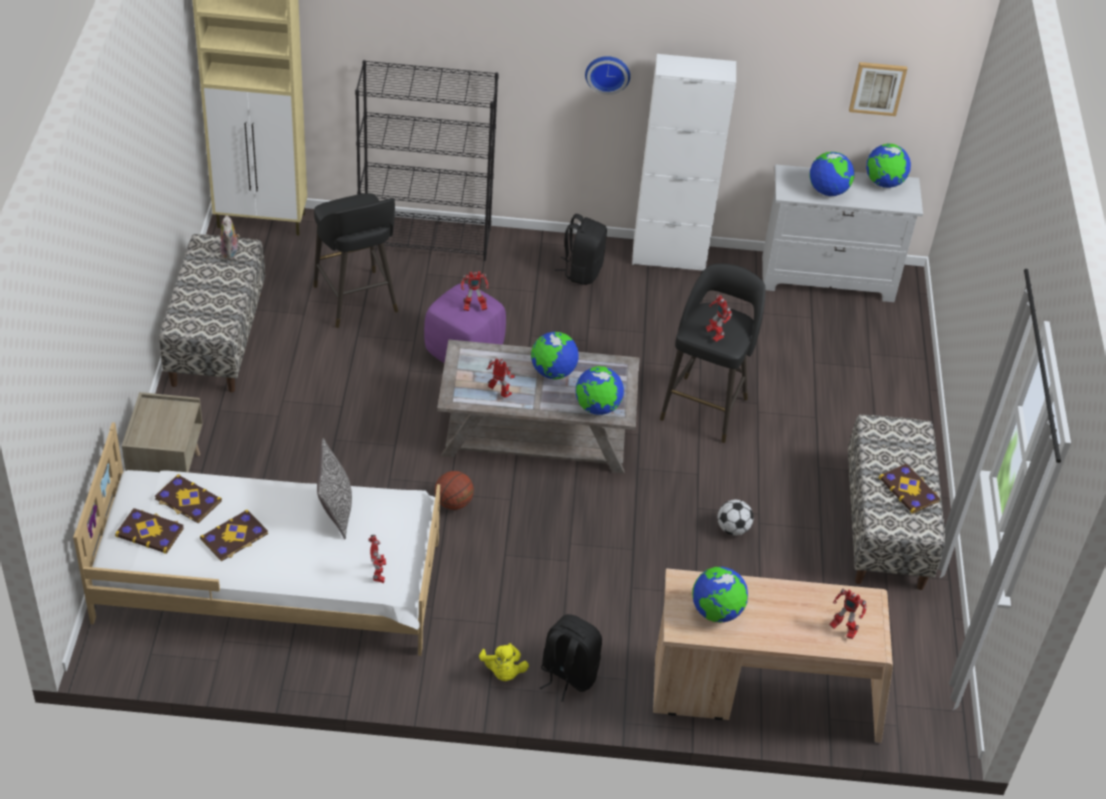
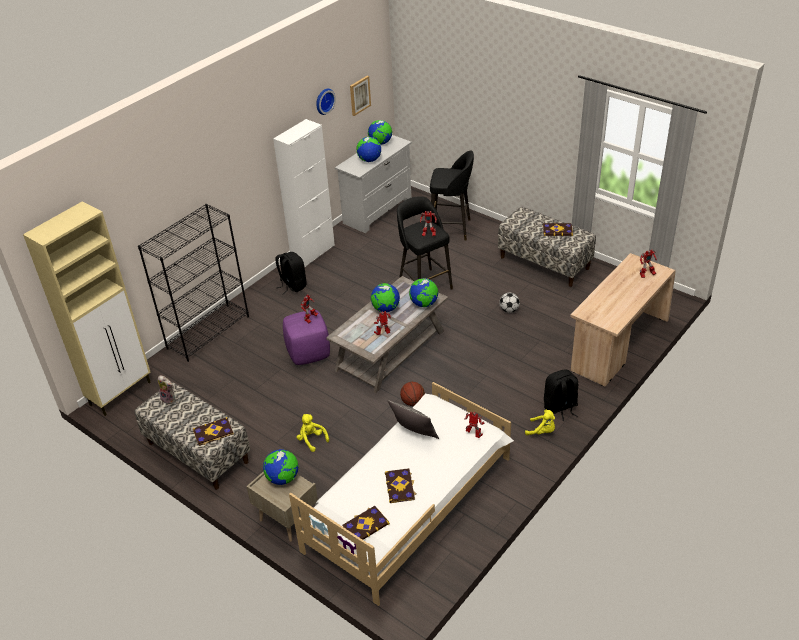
camera: 50 degrees left, 5 degrees down
(187, 500) = (354, 497): book -> book (213, 432)
(311, 433) = (312, 440): none -> yellow plush toy
(356, 301) = (228, 379): black stool -> black stool (451, 229)
(607, 73) = (253, 167): wall clock -> wall clock (323, 101)
(716, 612) = (610, 309): globe -> globe (283, 478)

